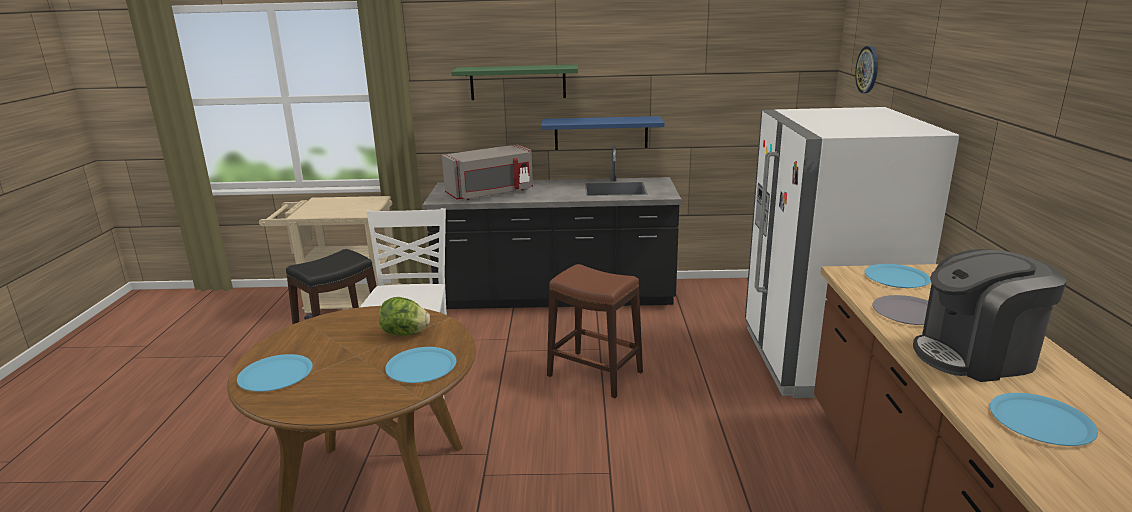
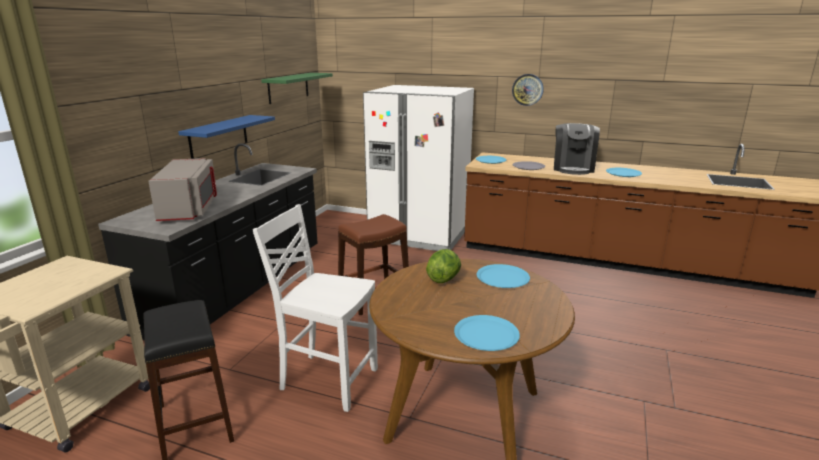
camera: 70 degrees left, 0 degrees up
(518, 82) = (154, 97): green shelf -> green shelf (288, 87)
(868, 69) = (362, 65): wall clock -> wall clock (527, 89)

